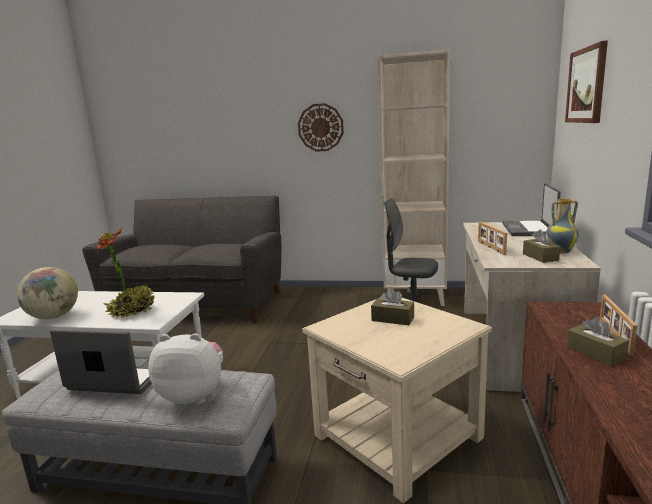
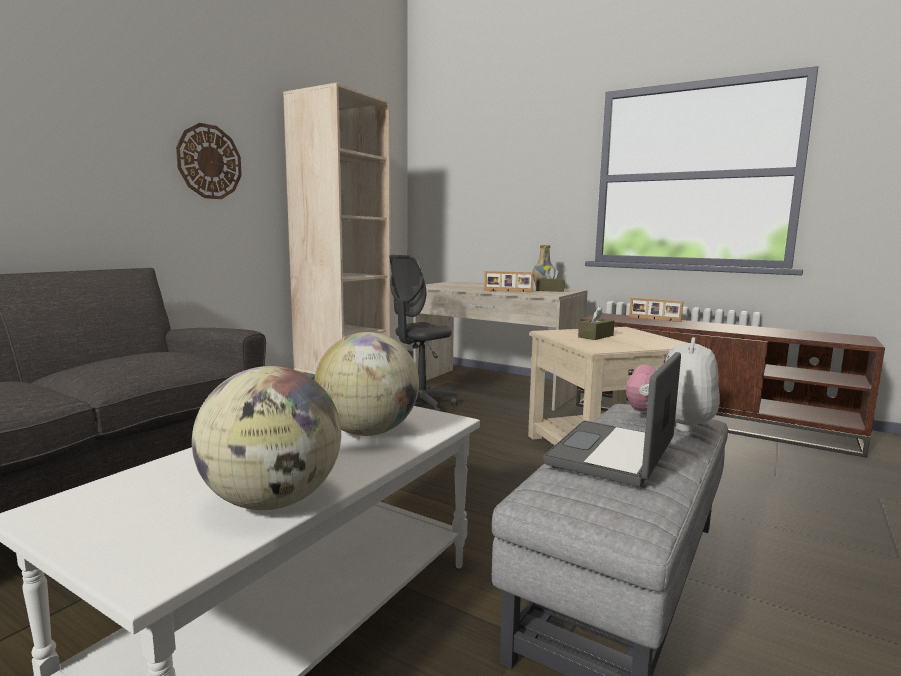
camera: 70 degrees left, 5 degrees down
(132, 311) = (368, 432): potted plant -> globe
(529, 230) = (472, 284): laptop -> none
(586, 85) = (477, 163): picture -> none
(595, 353) = (675, 324): brown tissue box -> none

